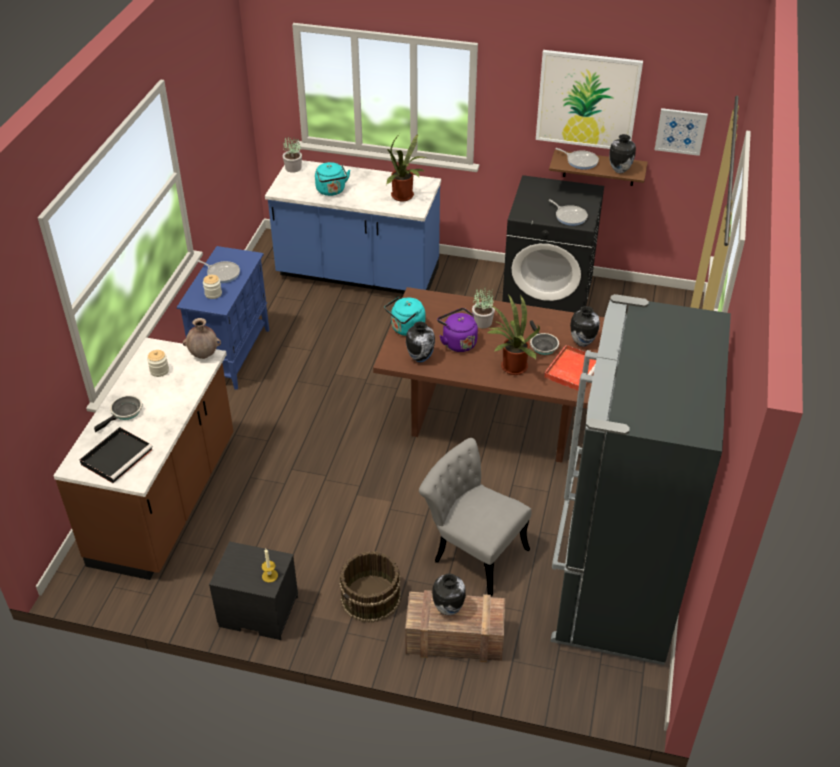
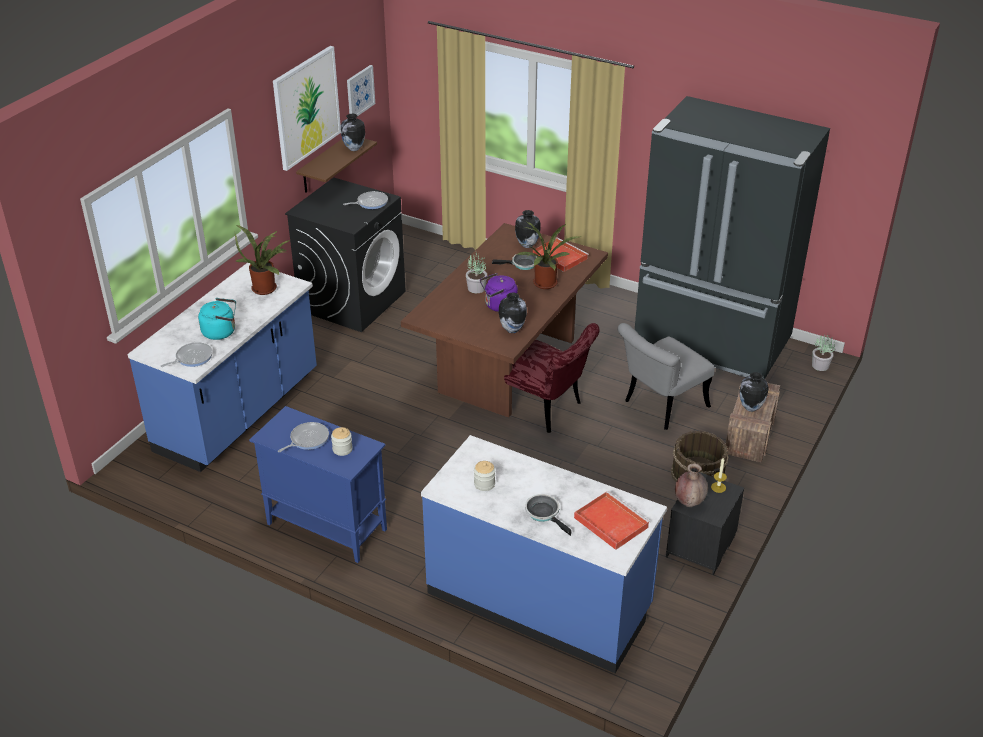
camera: 75 degrees left, 5 degrees down
(117, 456) = (609, 522): black tray -> red tray
(166, 501) = (539, 601): brown counter -> blue counter
(204, 355) = (471, 450): brown vase -> brown vase (689, 502)
(293, 168) = (153, 352): potted plant -> potted plant (820, 366)
(406, 329) = (466, 331): turquoise kettle -> none
(433, 462) = (547, 410): none -> red chair
(580, 161) = (326, 163): frying pan -> frying pan (192, 358)

